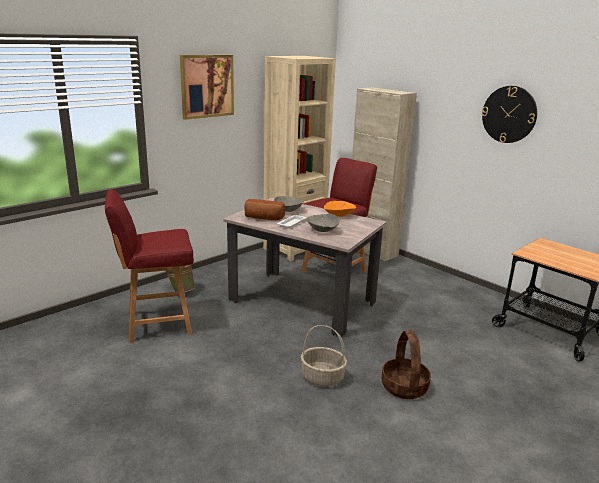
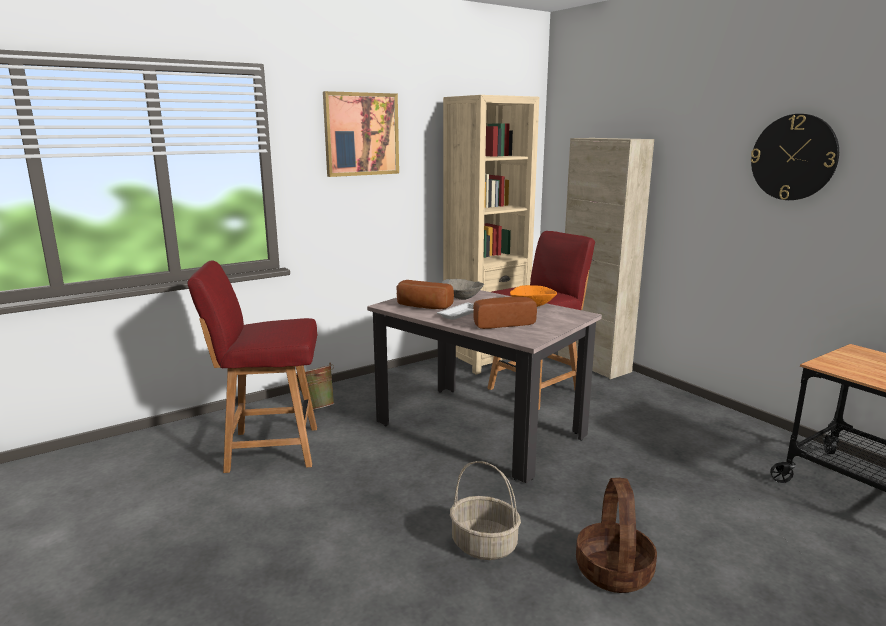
camera: 10 degrees right, 5 degrees down
(322, 230) = (502, 323): grey bowl -> bread

